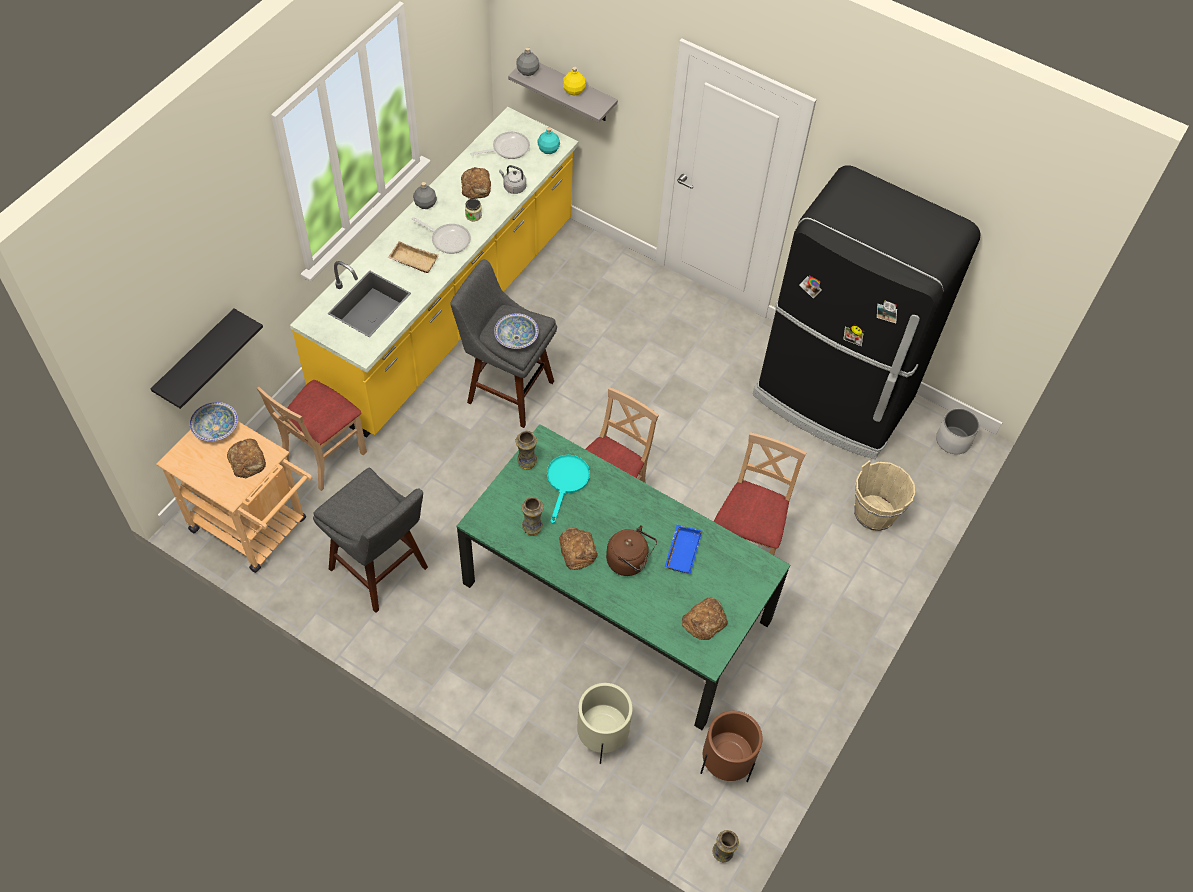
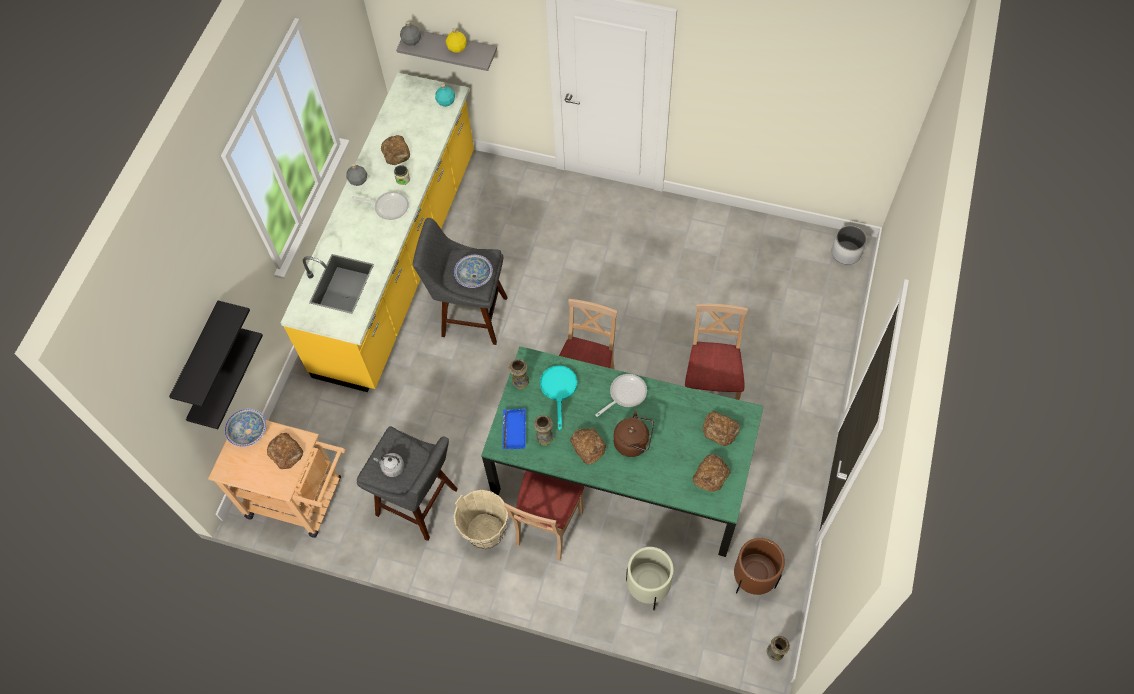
camera: 10 degrees left, 5 degrees up
(186, 324) = (199, 355): none -> black shelf
(323, 456) = (337, 419): beige chair -> beige chair (547, 526)
(412, 261) = (365, 235): beige tray -> none
(507, 149) = (411, 111): frying pan -> frying pan (625, 394)
(513, 187) = (428, 144): grey kettle -> grey kettle (392, 467)
(681, 550) = (672, 420): blue tray -> blue tray (513, 430)
(732, 576) = (720, 430): none -> bread
(833, 398) = (739, 245): black fridge -> none
(874, 513) = (803, 333): beige bucket -> beige bucket (485, 531)

